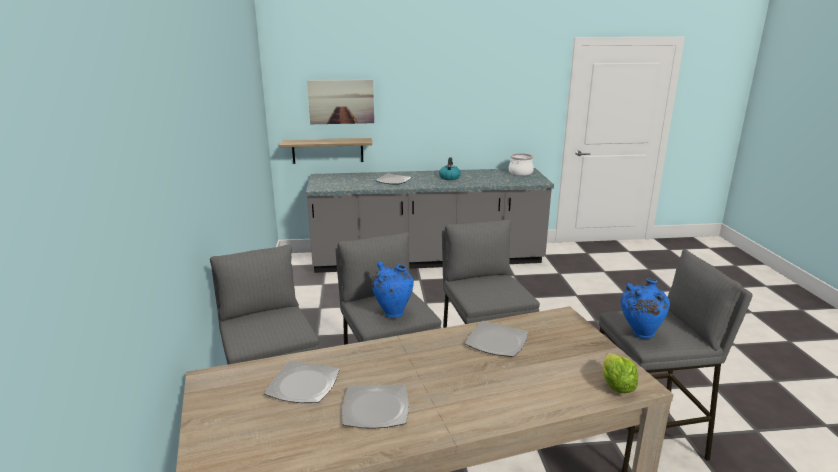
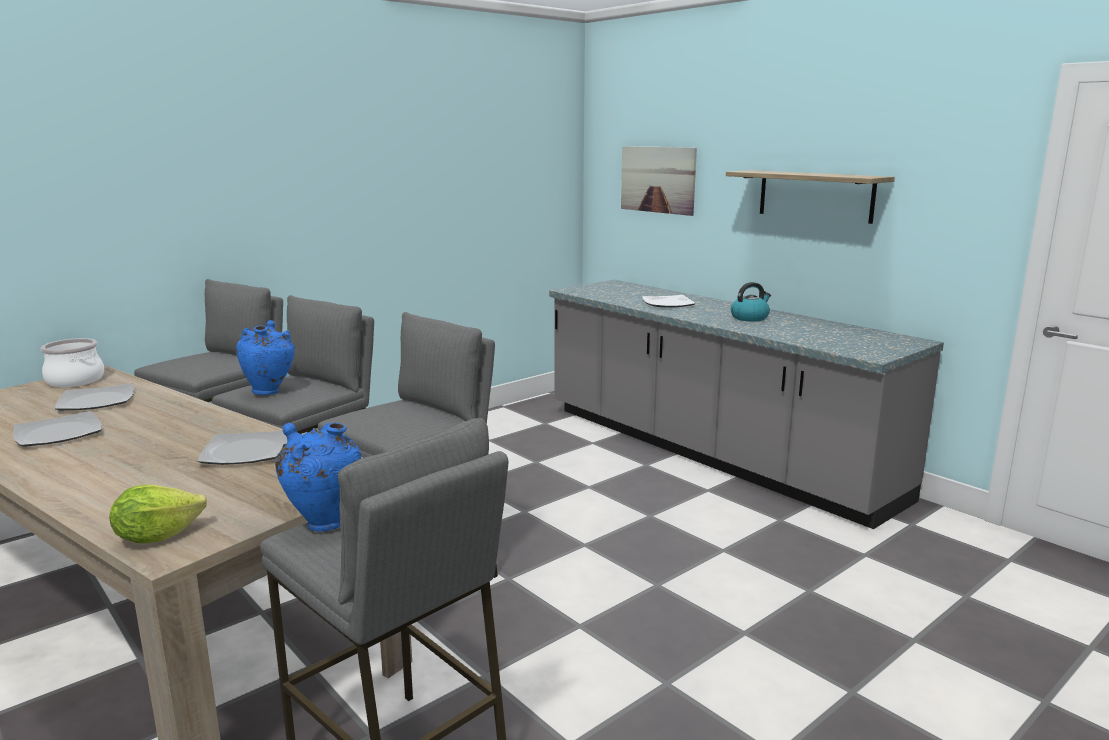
camera: 55 degrees right, 5 degrees down
(327, 150) = (638, 250): shelf -> shelf (815, 195)
(520, 172) = (885, 340): cooking pot -> cooking pot (76, 380)

